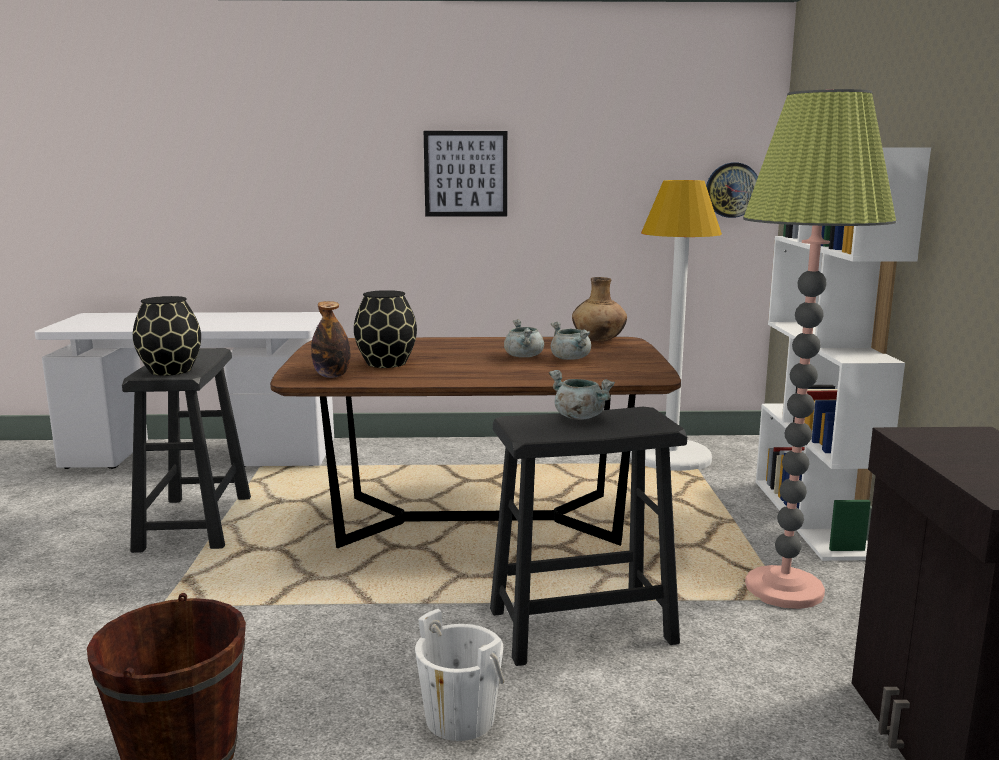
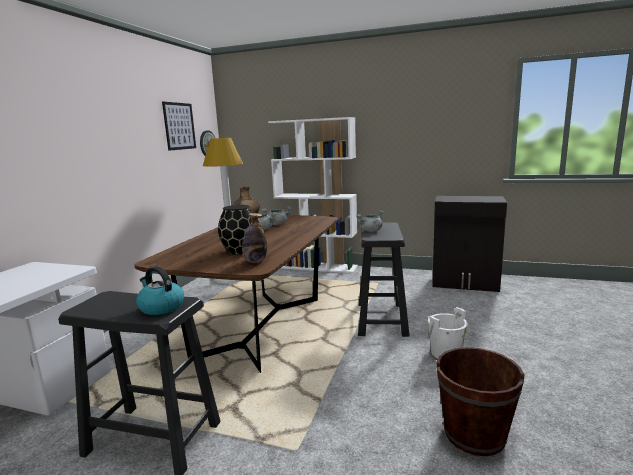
camera: 70 degrees left, 0 degrees up
(169, 371) = (161, 307): black vase -> kettle
(465, 174) = (103, 140): picture -> picture (179, 126)
(784, 589) = (370, 282): floor lamp -> none

